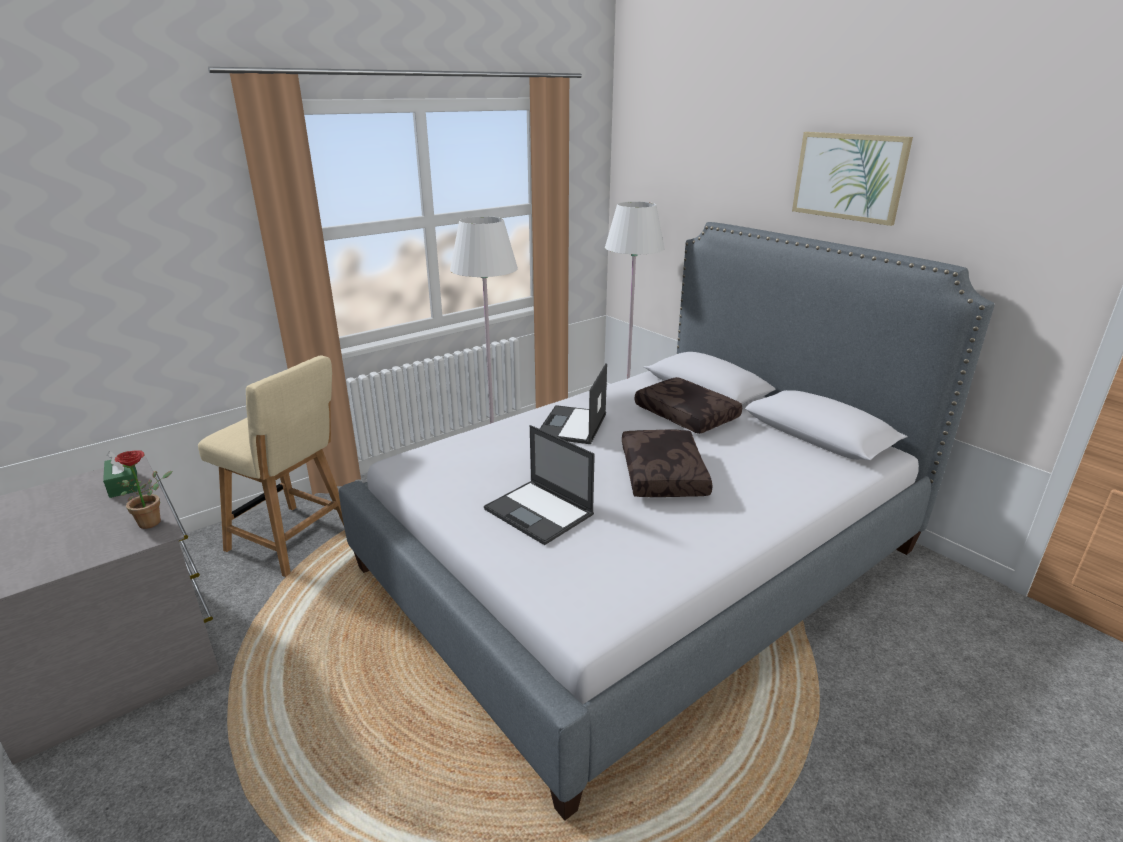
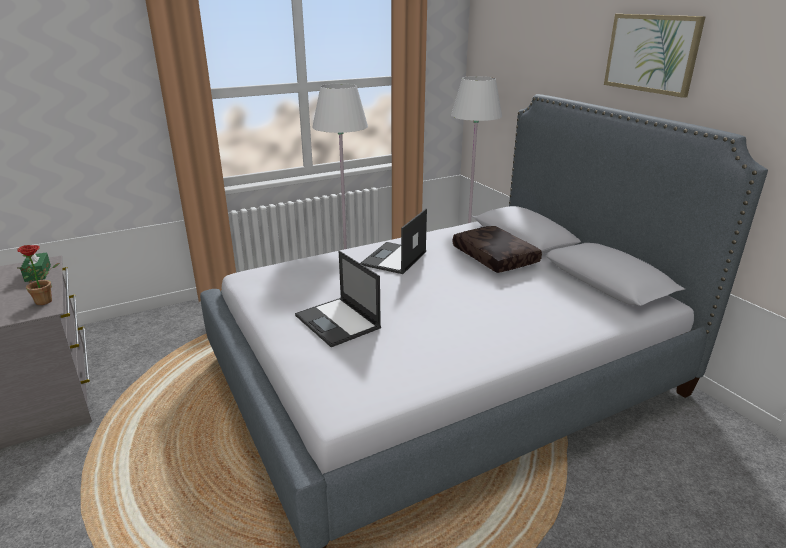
camera: 10 degrees right, 0 degrees up
(294, 541) = (175, 334): beige chair -> none
(664, 475) = (454, 303): brown pillow -> none

